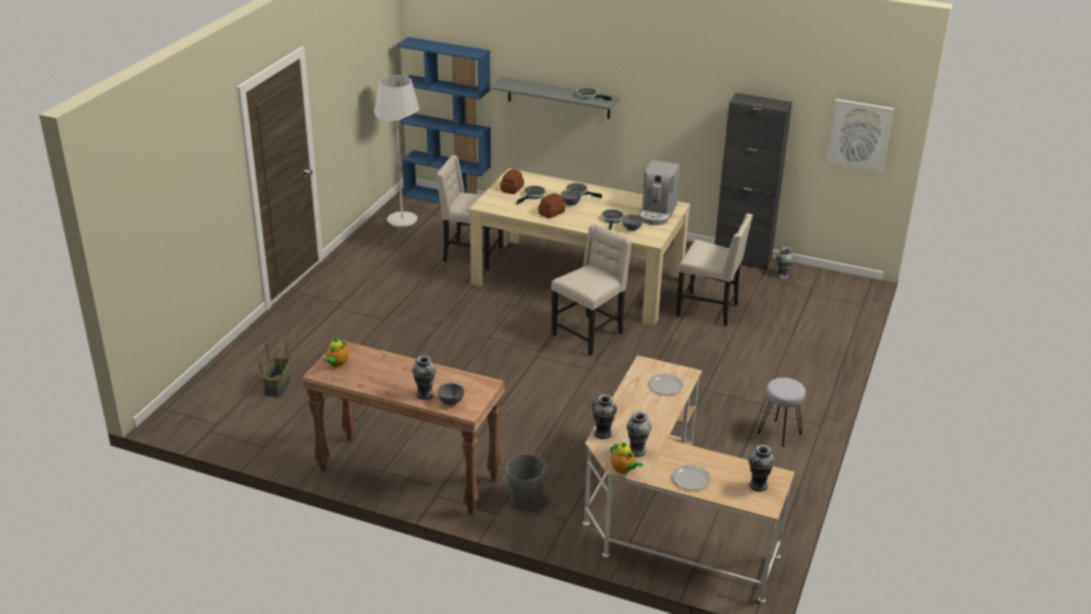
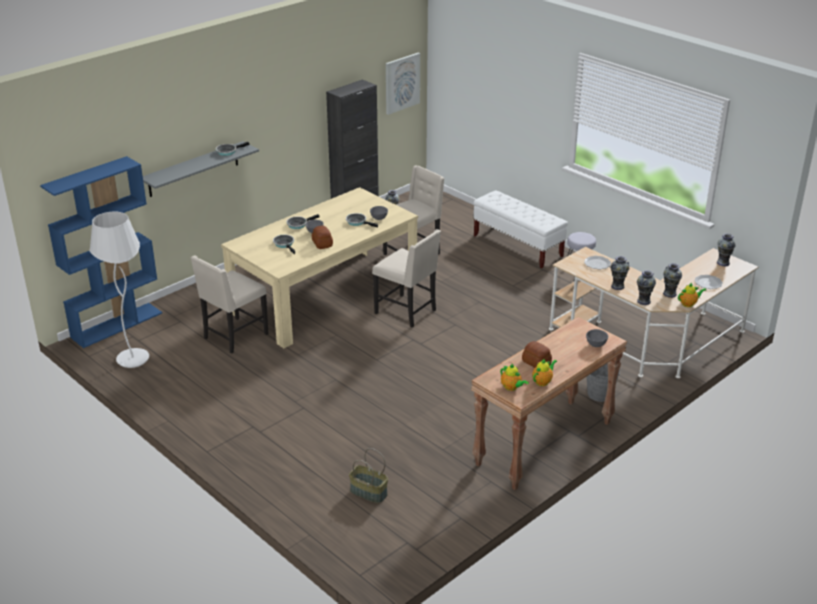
camera: 65 degrees left, 0 degrees up
(358, 380) = (543, 381): none -> teapot
(424, 394) = (579, 354): vase -> vase (617, 286)
(512, 189) = (262, 250): bread -> bread (536, 362)
(589, 334) = (407, 312): beige chair -> beige chair turned 150 degrees clockwise
(657, 213) = (363, 203): coffee machine -> none
(799, 375) = (518, 246): none -> white bench

